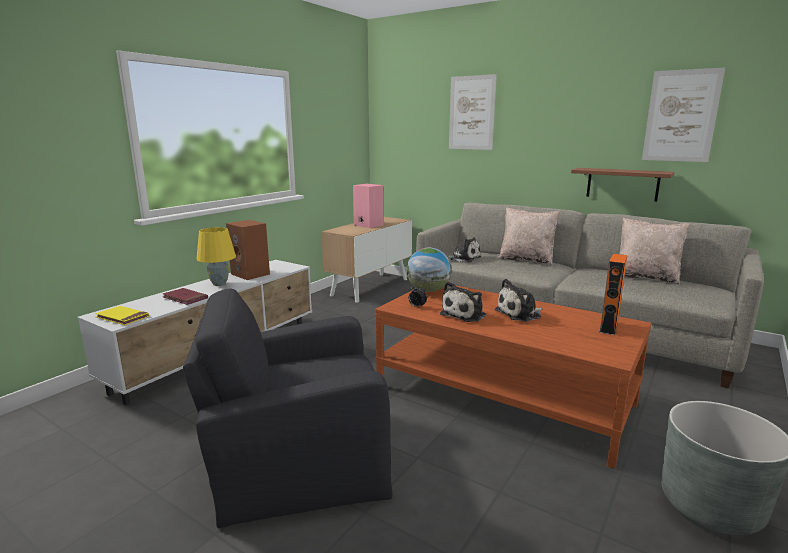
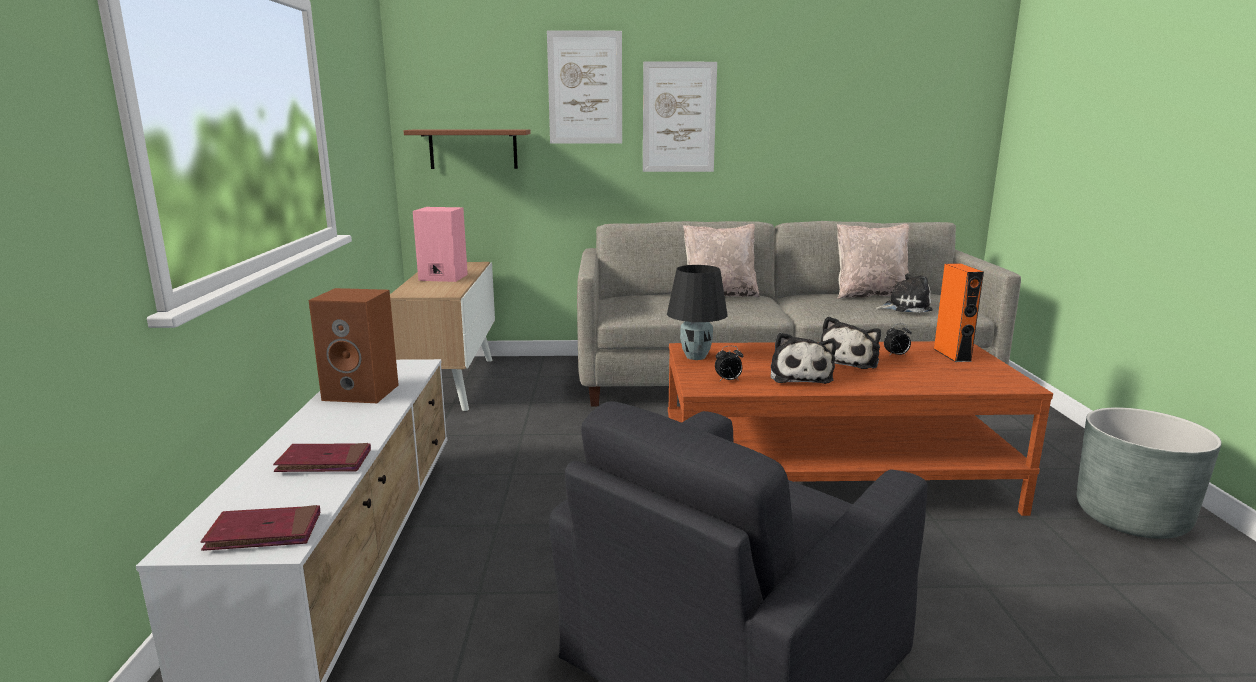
camera: 35 degrees left, 0 degrees up
(122, 317) = (264, 533): yellow book -> red book
(219, 284) = (335, 422): yellow table lamp -> none
(428, 290) = (696, 357): globe -> black table lamp
(463, 258) = (642, 307): plush toy -> plush toy (904, 307)
(562, 318) = (896, 355): none -> alarm clock
(622, 184) = (802, 183): brown shelf -> brown shelf (473, 149)
(681, 116) = (863, 96): picture -> picture (679, 117)

